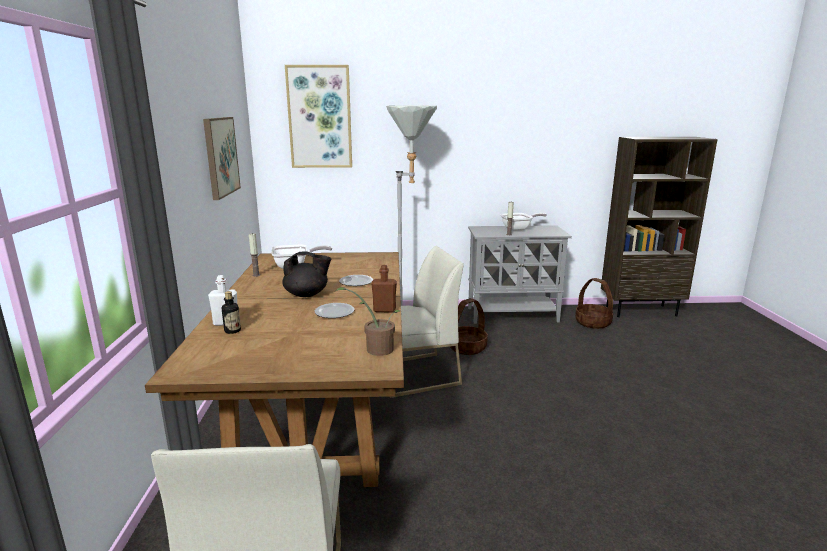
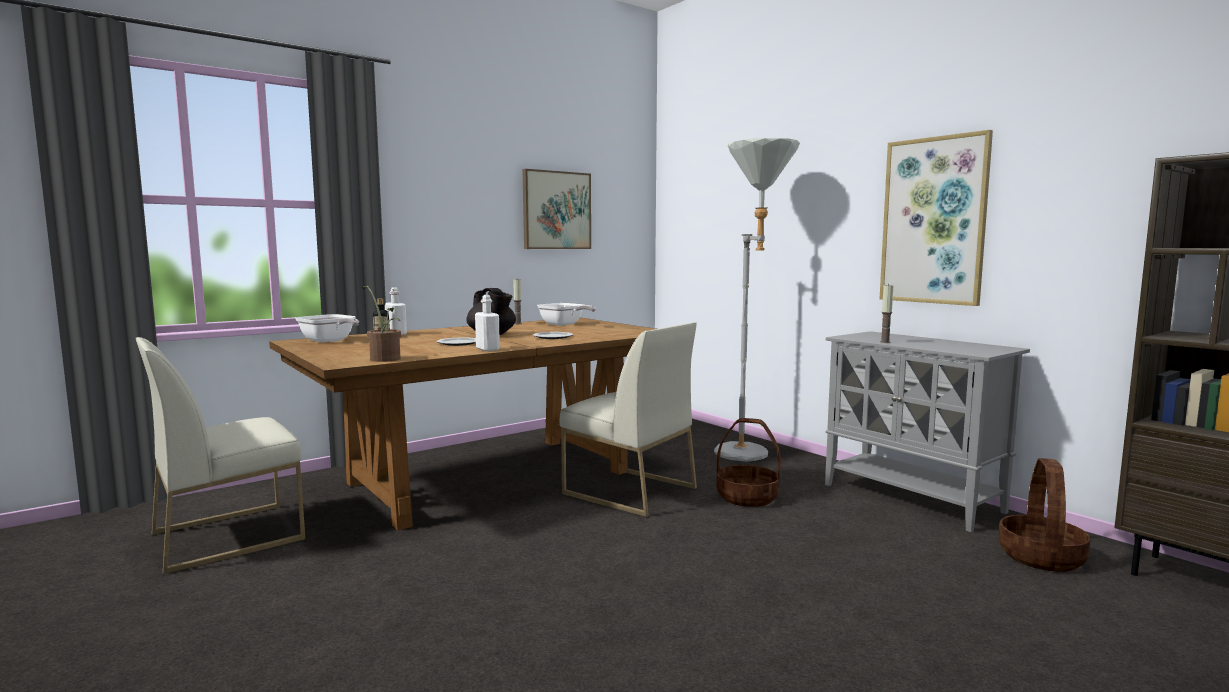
camera: 55 degrees right, 10 degrees down
(319, 117) = (711, 175): picture -> picture (934, 221)
(384, 310) = (487, 349): brown bottle -> white bottle
(519, 229) = (933, 341): frying pan -> frying pan (329, 341)

